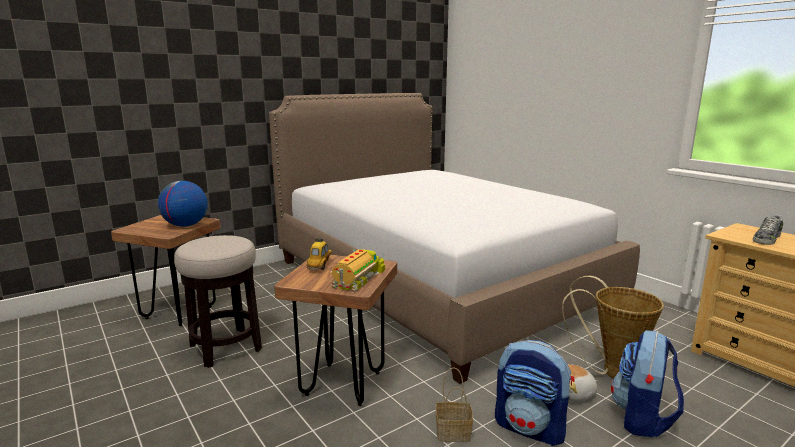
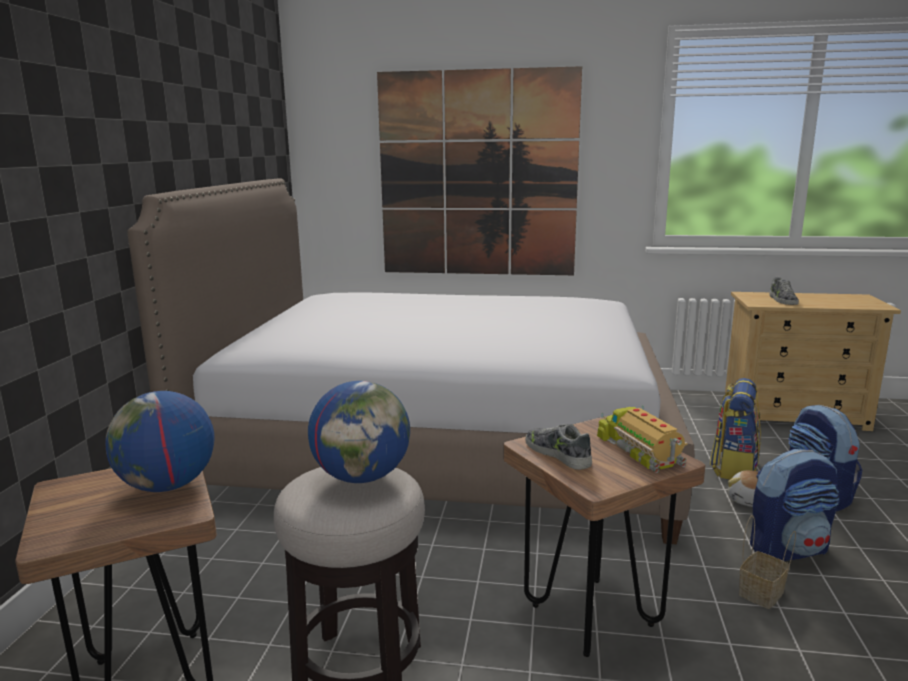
camera: 45 degrees left, 0 degrees up
(225, 242) = (362, 477): none -> globe
(320, 265) = (558, 454): toy car -> shoe
(546, 96) = (477, 175): none -> picture
(610, 371) = (733, 467): basket -> backpack

